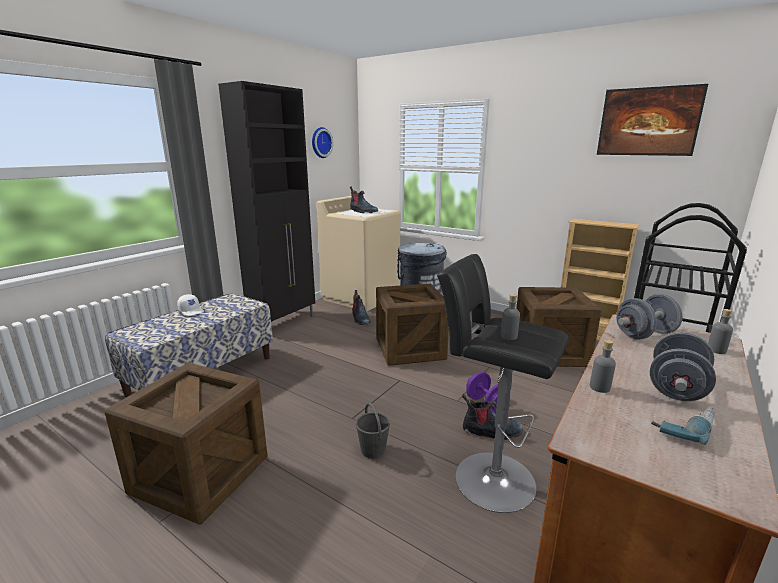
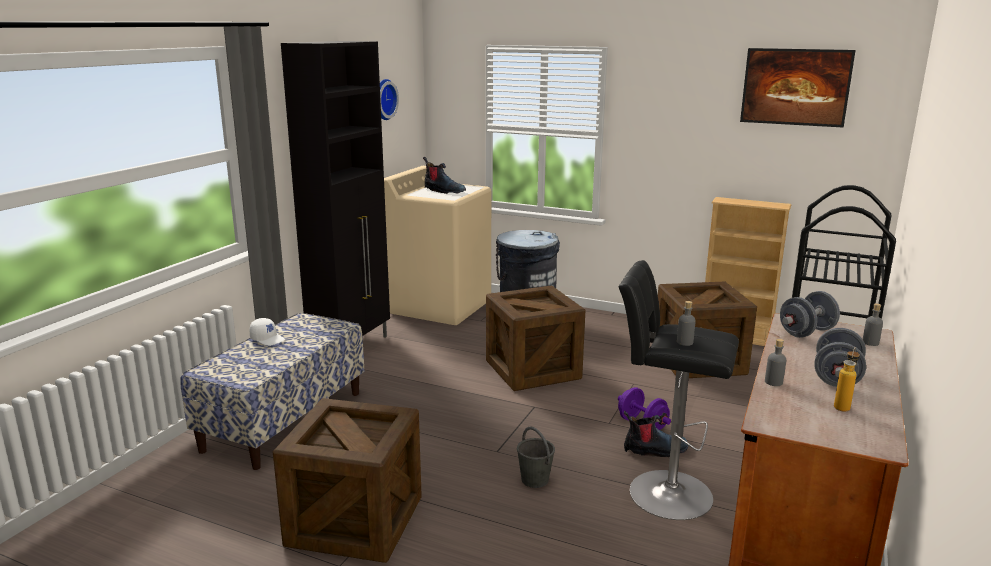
camera: 10 degrees left, 0 degrees up
(360, 319) = (452, 336): boot -> none
(683, 426) = (843, 406): power drill -> bottle

